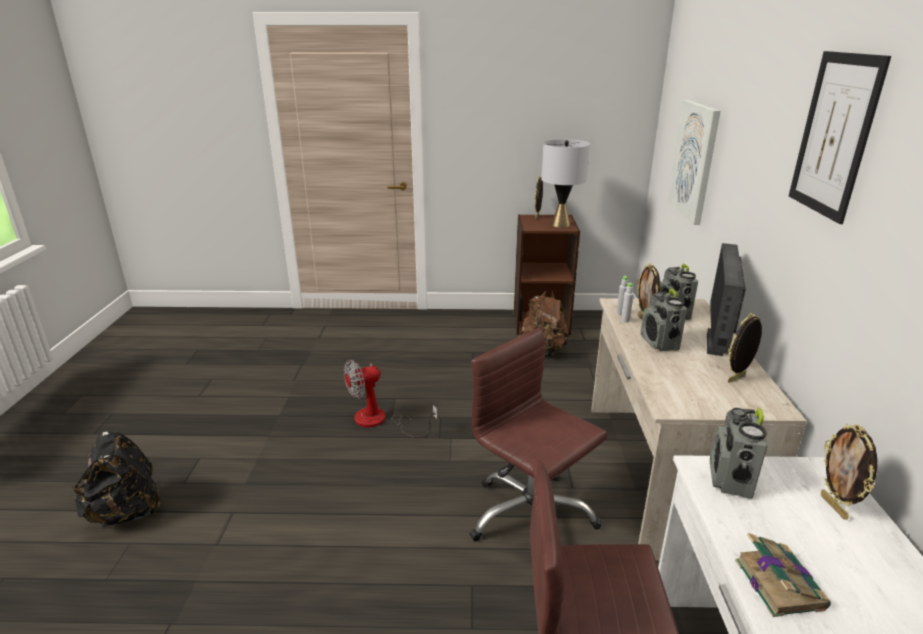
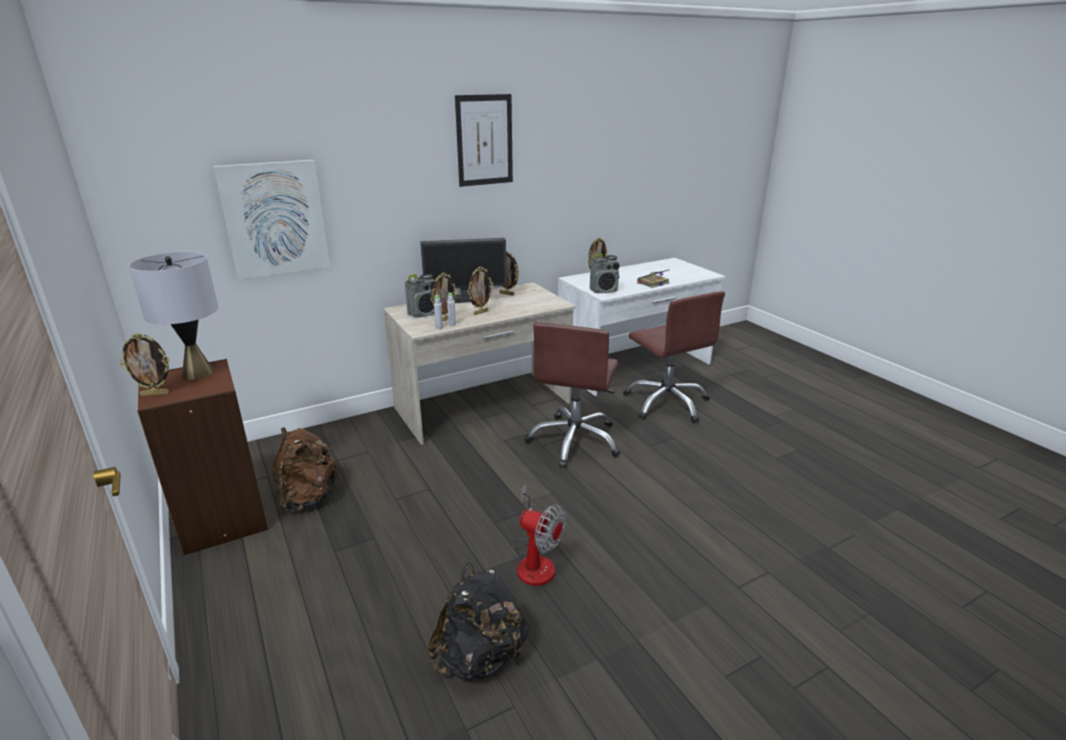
camera: 120 degrees left, 0 degrees up
(127, 512) = (833, 669): black backpack -> black backpack (480, 658)
(659, 343) = (480, 312): radio -> picture frame

